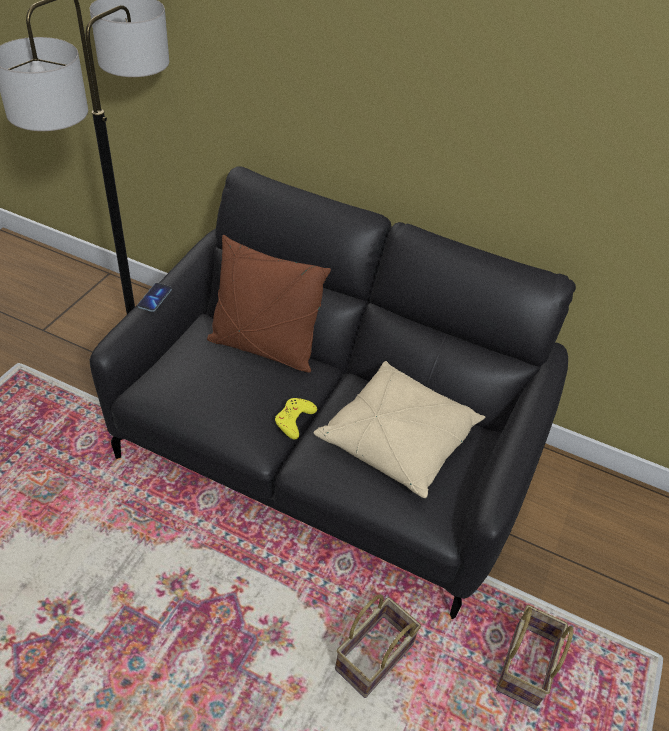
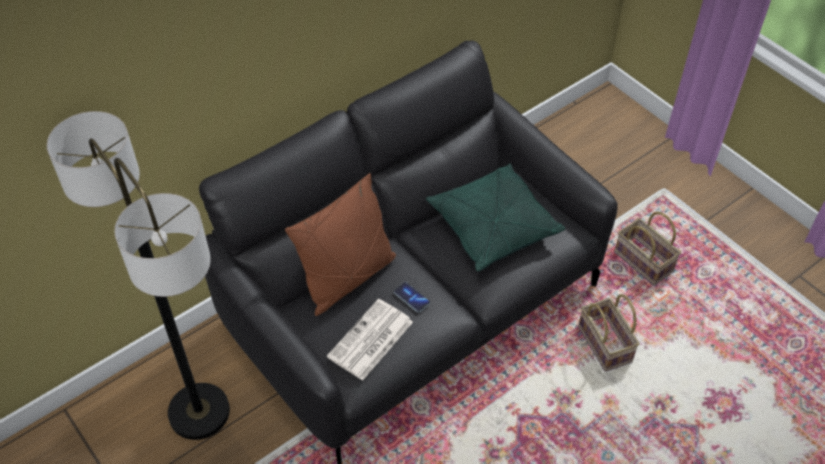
camera: 60 degrees left, 5 degrees up
(155, 298) = (276, 326): phone -> phone (411, 298)
(194, 385) = (370, 341): none -> newspaper
(294, 420) = (439, 286): yellow game controller -> none
(398, 439) = (492, 227): beige pillow -> green pillow

